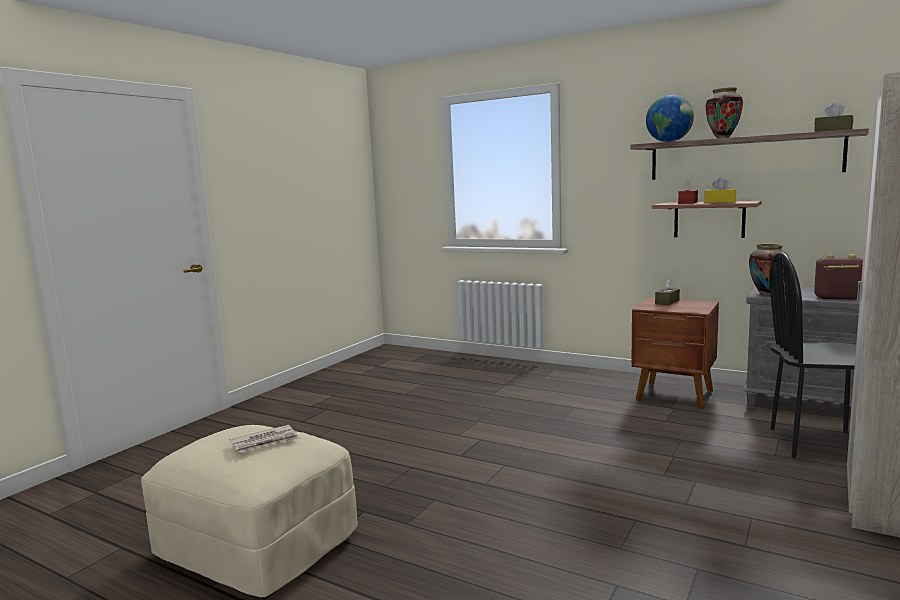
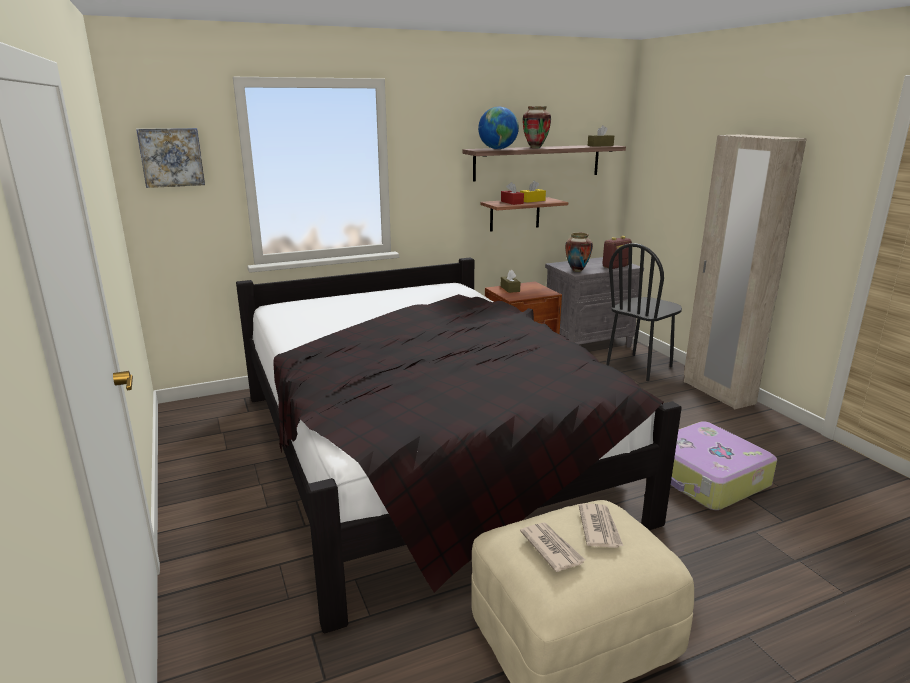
camera: 55 degrees left, 10 degrees up
(221, 435) = (551, 548): none -> newspaper
(403, 160) = (171, 157): none -> picture
(443, 418) = (424, 452): none -> black bed
(613, 548) = (706, 478): none -> suitcase

